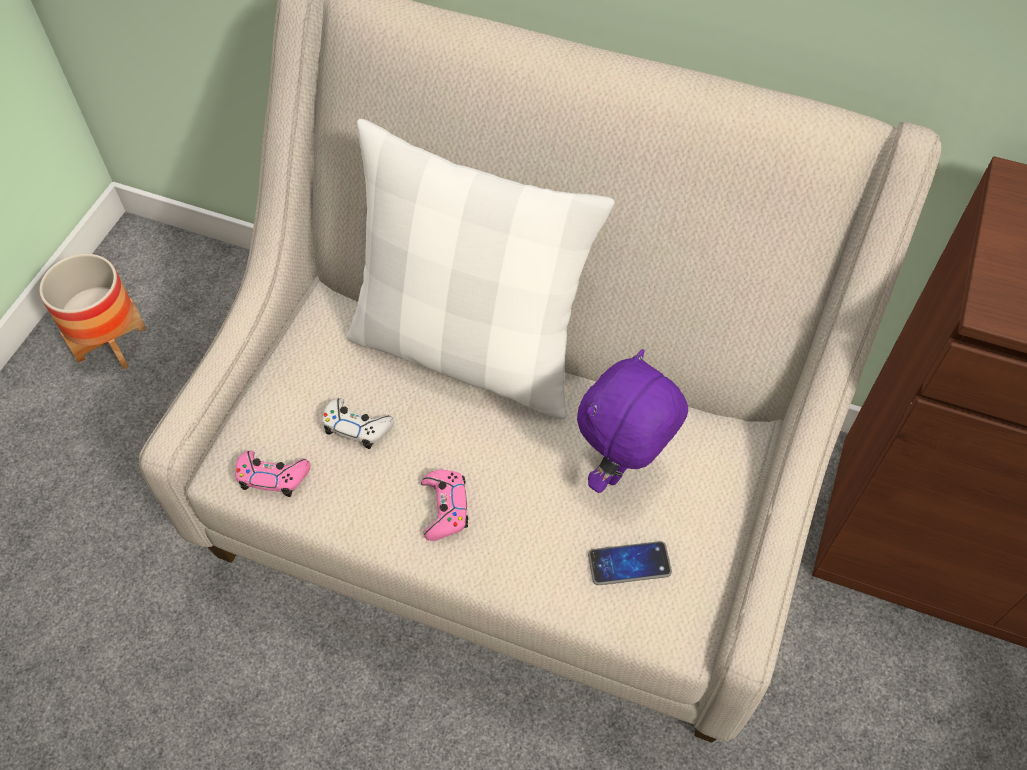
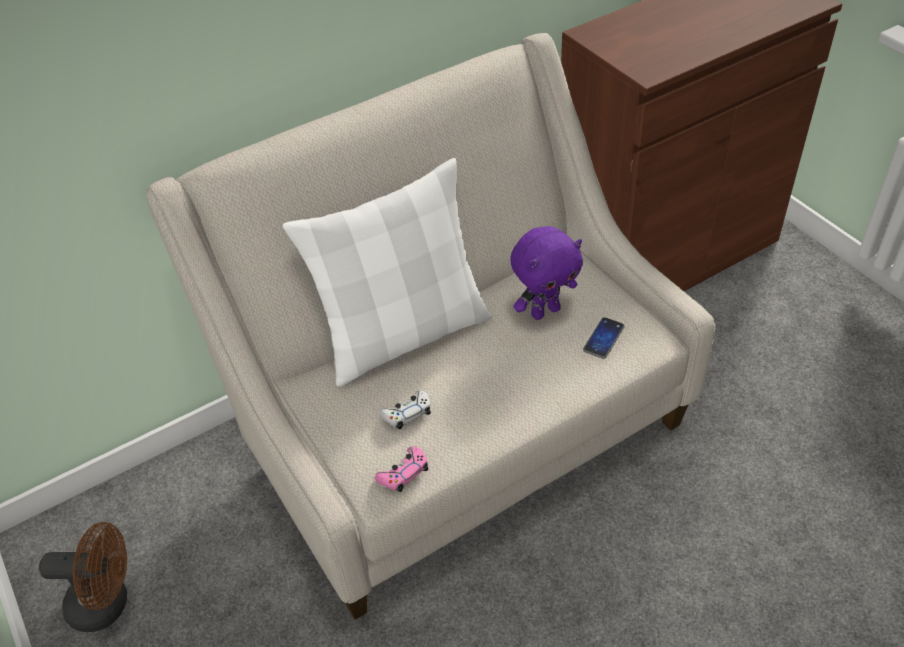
camera: 50 degrees left, 10 degrees down
(111, 343) = (108, 603): planter -> brown fan
(445, 508) = (501, 399): pink game controller -> none
(622, 470) = (545, 311): purple plush toy -> purple plush toy turned 105 degrees counterclockwise

